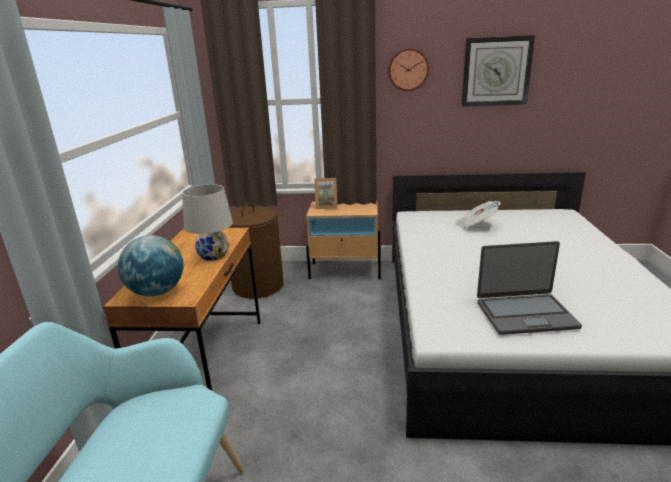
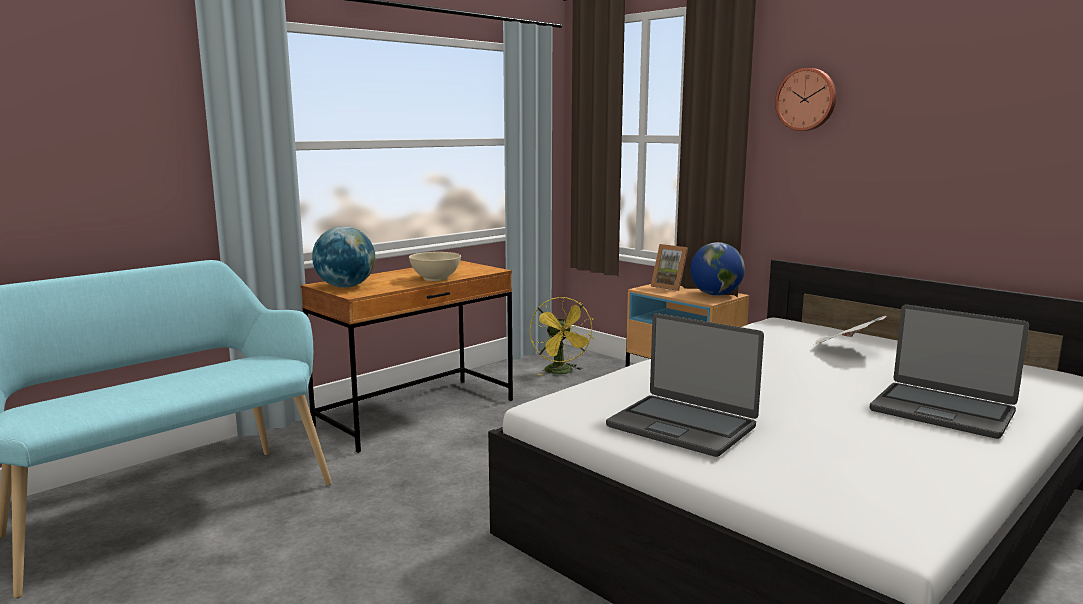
camera: 40 degrees right, 10 degrees down
(213, 255) = (435, 278): white table lamp -> beige bowl
(258, 285) = (561, 372): brown laundry basket -> yellow fan
(362, 205) = (715, 294): none -> globe
(496, 71) = (947, 105): wall clock -> none
(577, 251) = (942, 411): none -> laptop

